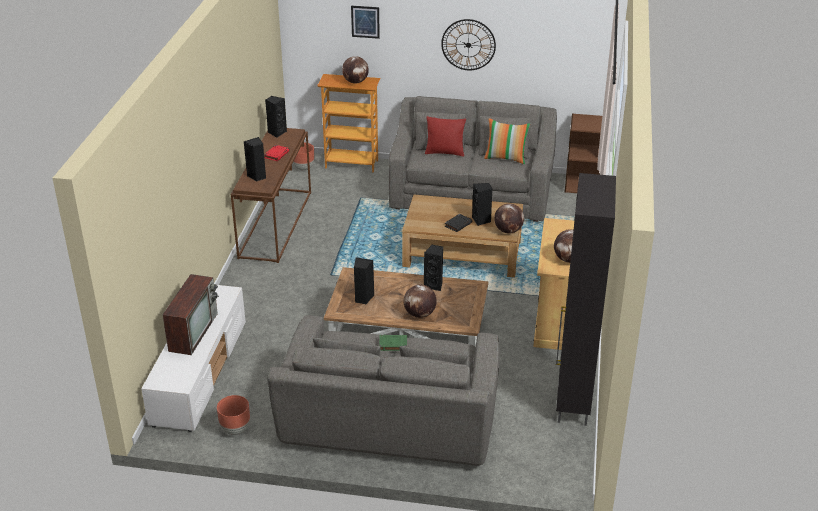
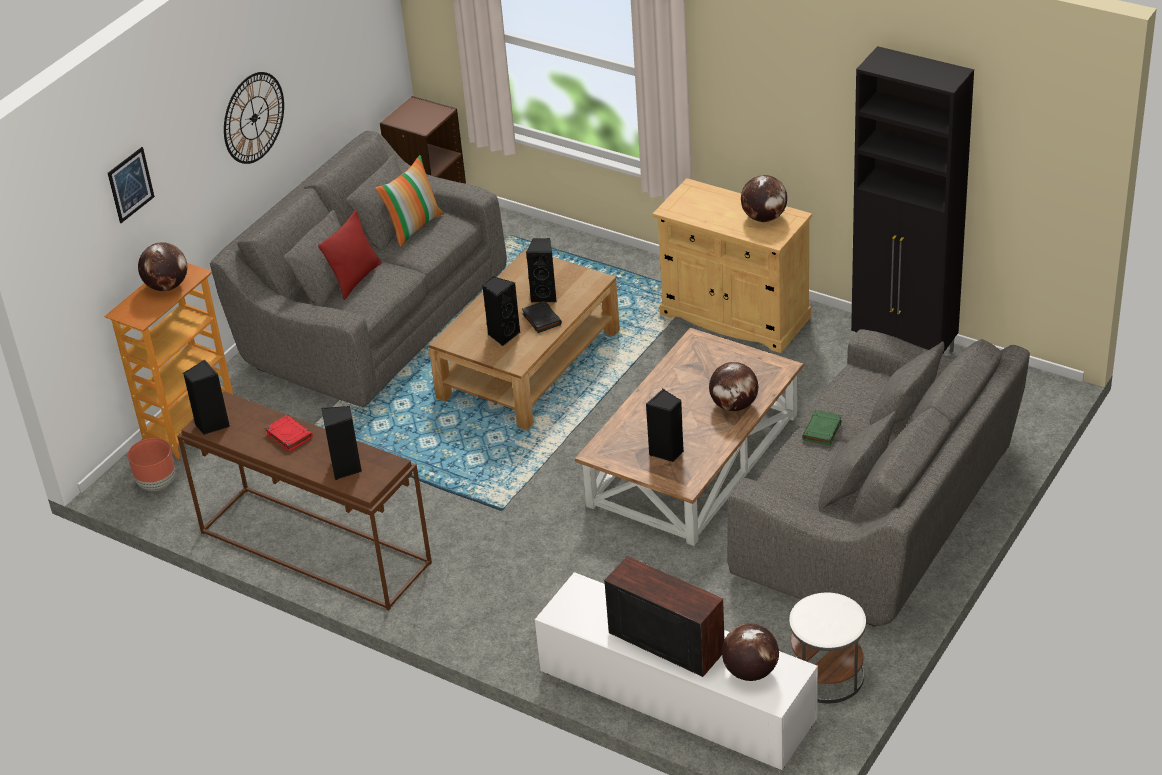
camera: 65 degrees left, 5 degrees up
(235, 429) = (826, 675): brown planter -> white side table
(434, 285) = (672, 377): black speaker -> black speaker (503, 335)
(508, 231) = (587, 278): globe -> globe (750, 672)

